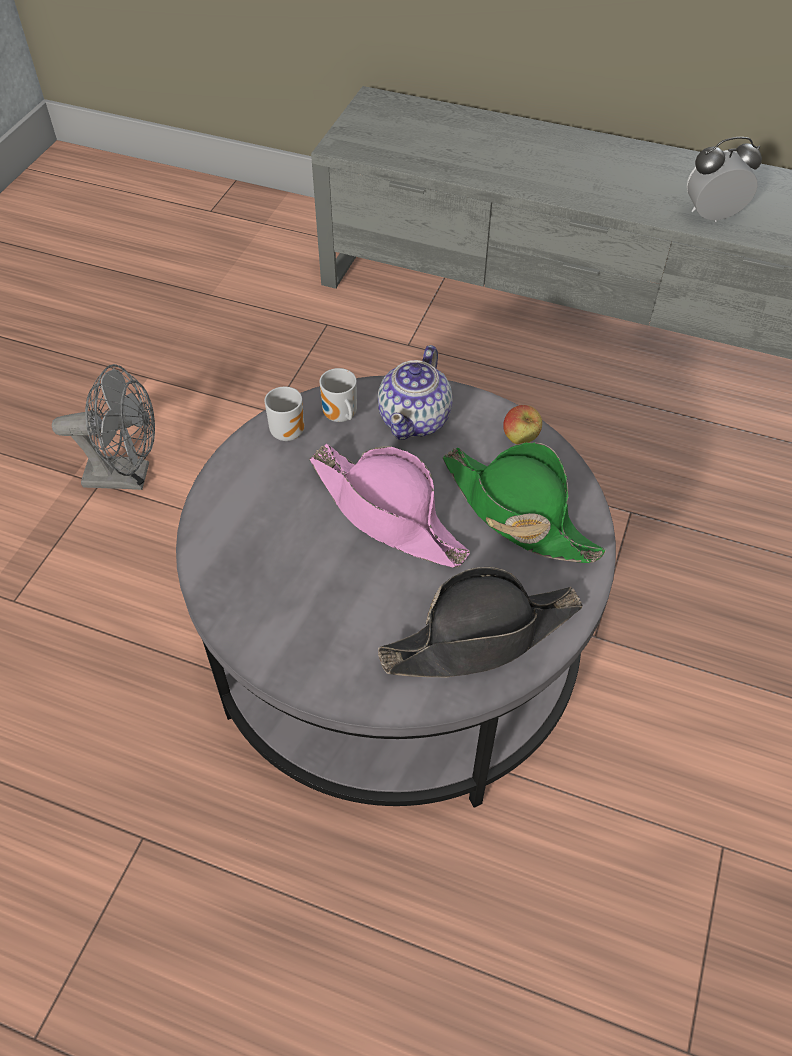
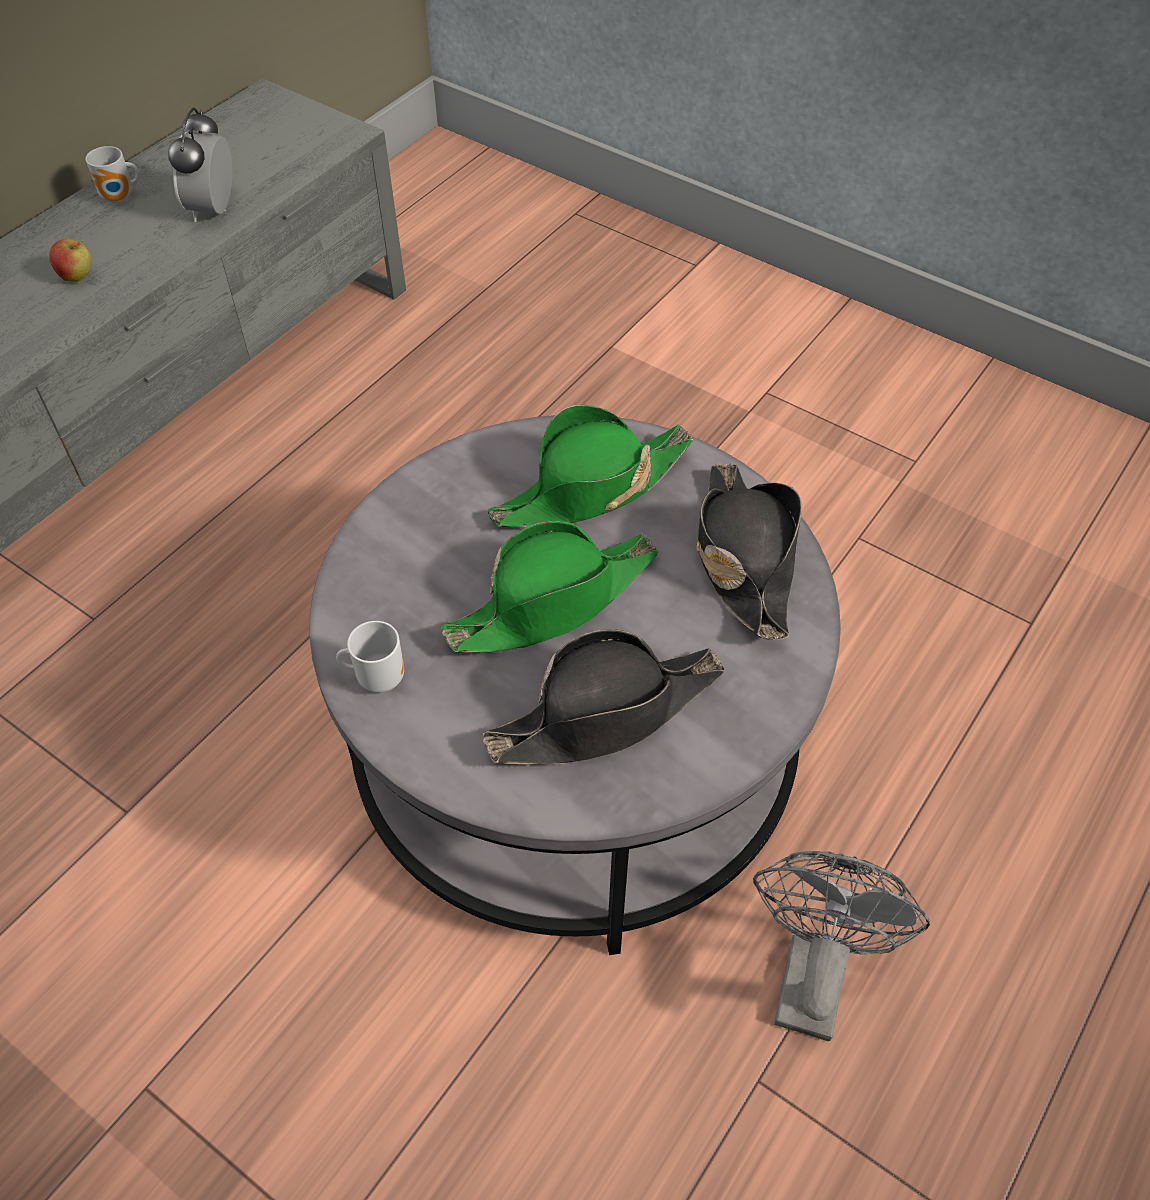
camera: 75 degrees left, 0 degrees up
(127, 476) = (151, 1040): grey fan -> grey fan (811, 972)
(291, 570) = (607, 713): none -> black hat
(339, 417) = (378, 618): mug -> mug (121, 198)
(388, 514) = (554, 601): pink hat -> green hat
(415, 419) = (415, 543): teapot -> none
(520, 439) = (488, 458): apple -> apple (78, 277)

